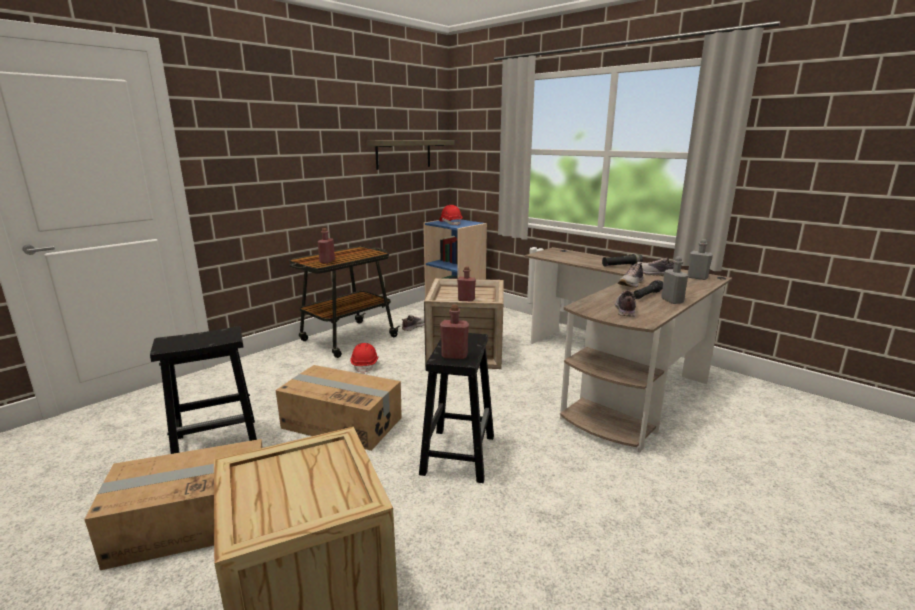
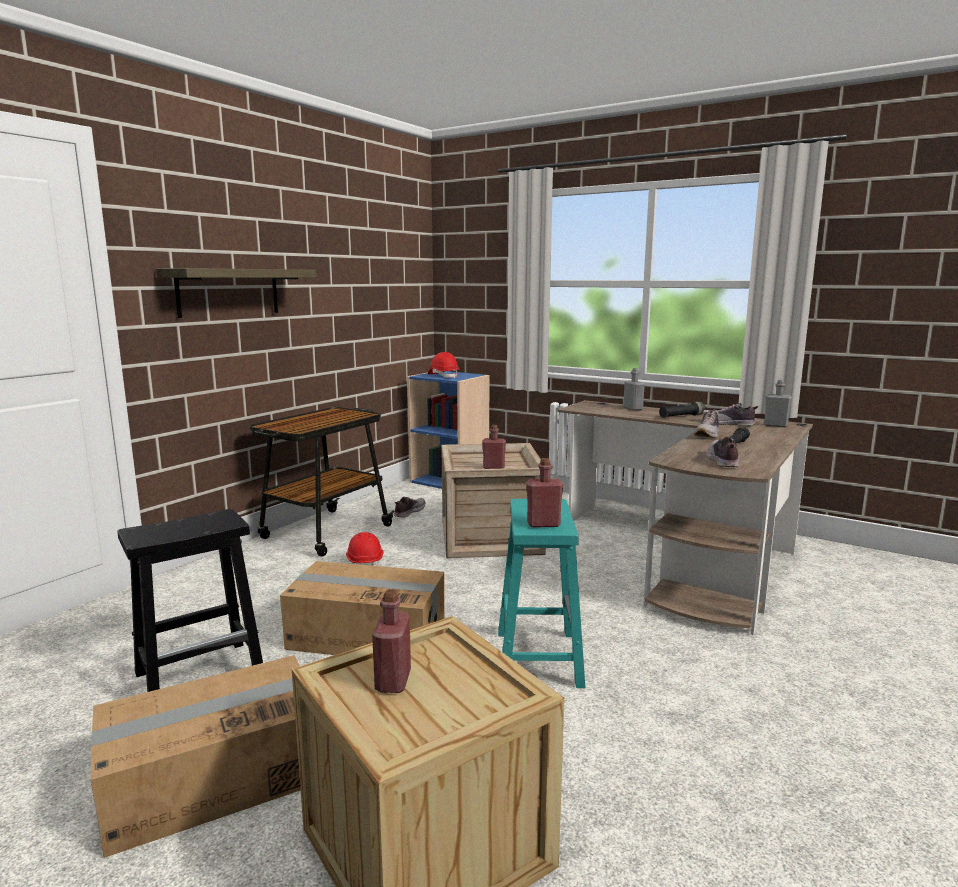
camera: 10 degrees left, 5 degrees down
(327, 261) = (305, 426): red bottle -> red bottle (393, 681)
(403, 154) = (382, 287): shelf -> shelf (229, 292)
(458, 453) = (537, 657): black stool -> turquoise stool
(672, 301) = (766, 449): grey bottle -> grey bottle (633, 408)

